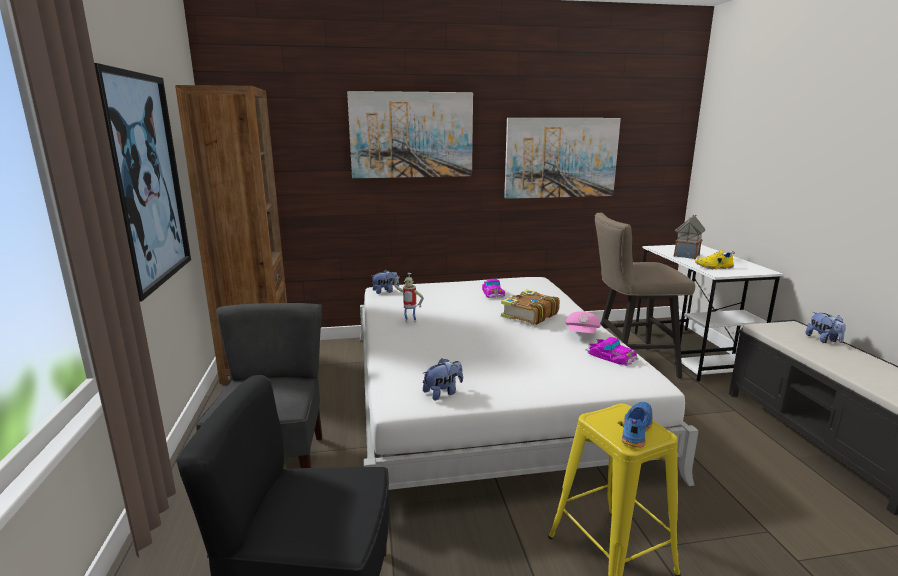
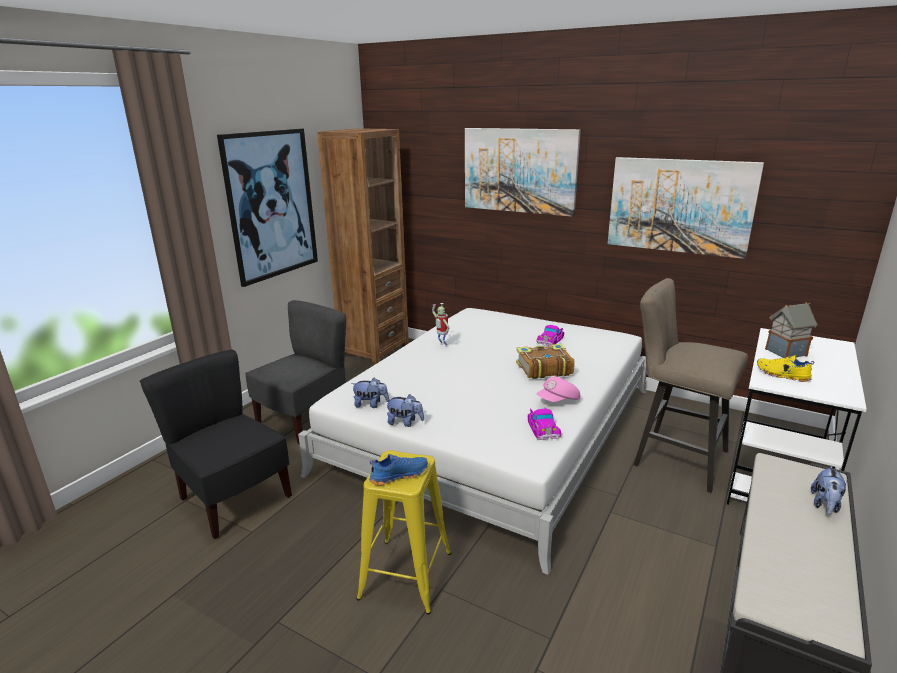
camera: 40 degrees right, 5 degrees up
(385, 291) = (471, 314): plush toy -> plush toy (405, 422)

